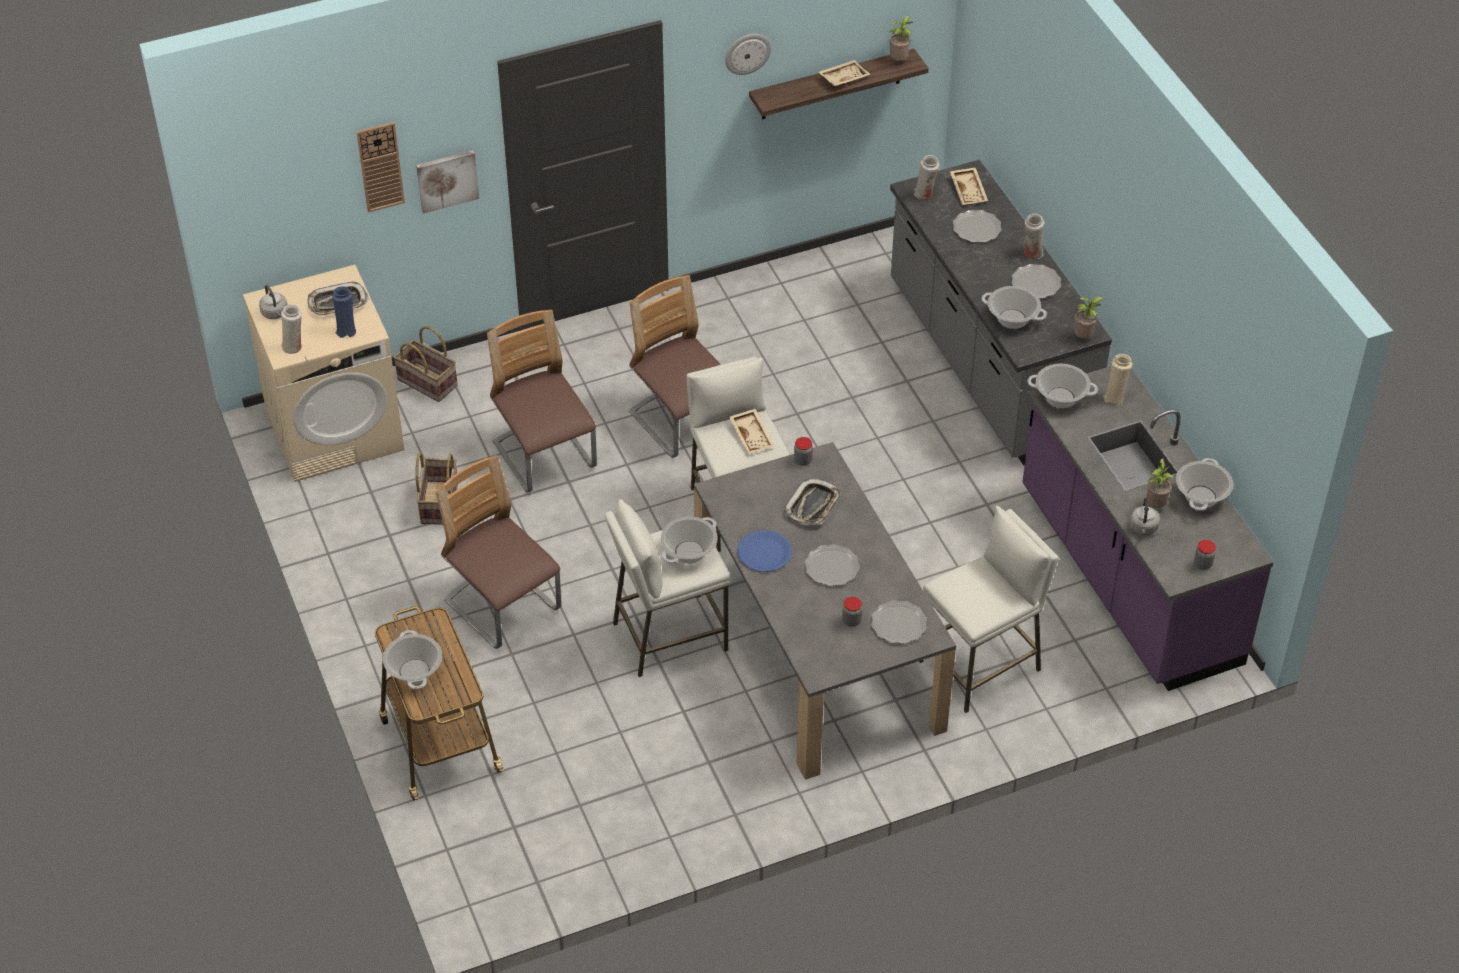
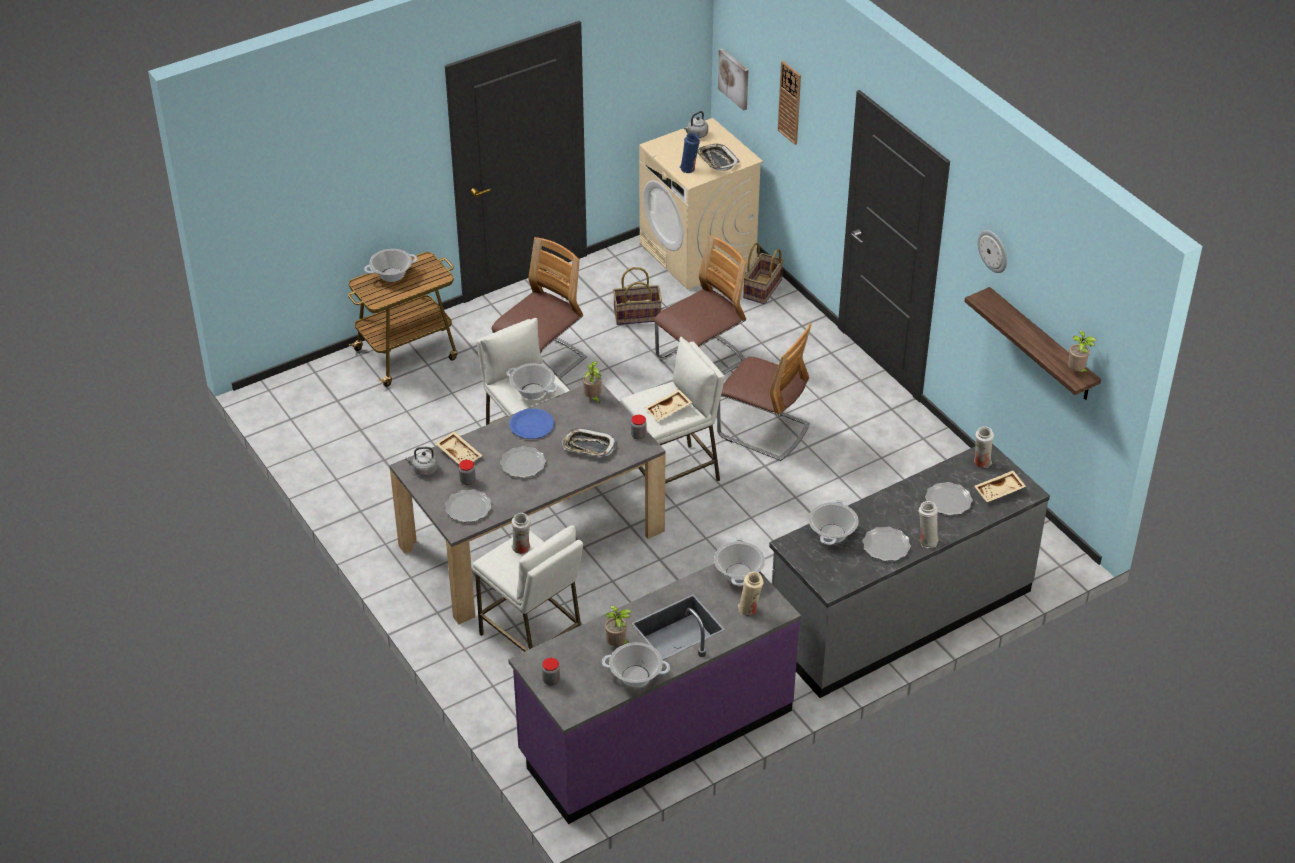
camera: 80 degrees right, 5 degrees down
(294, 347) = (664, 149): white vase -> white vase (522, 549)
(447, 180) = (819, 154): picture -> picture (734, 78)
(682, 422) = (763, 431): chair -> chair turned 75 degrees clockwise
(843, 78) = (1034, 339): beige tray -> beige tray (459, 453)
(1084, 337) = (823, 584): potted plant -> potted plant (593, 398)
(1143, 528) = (586, 637): grey kettle -> grey kettle (423, 470)

